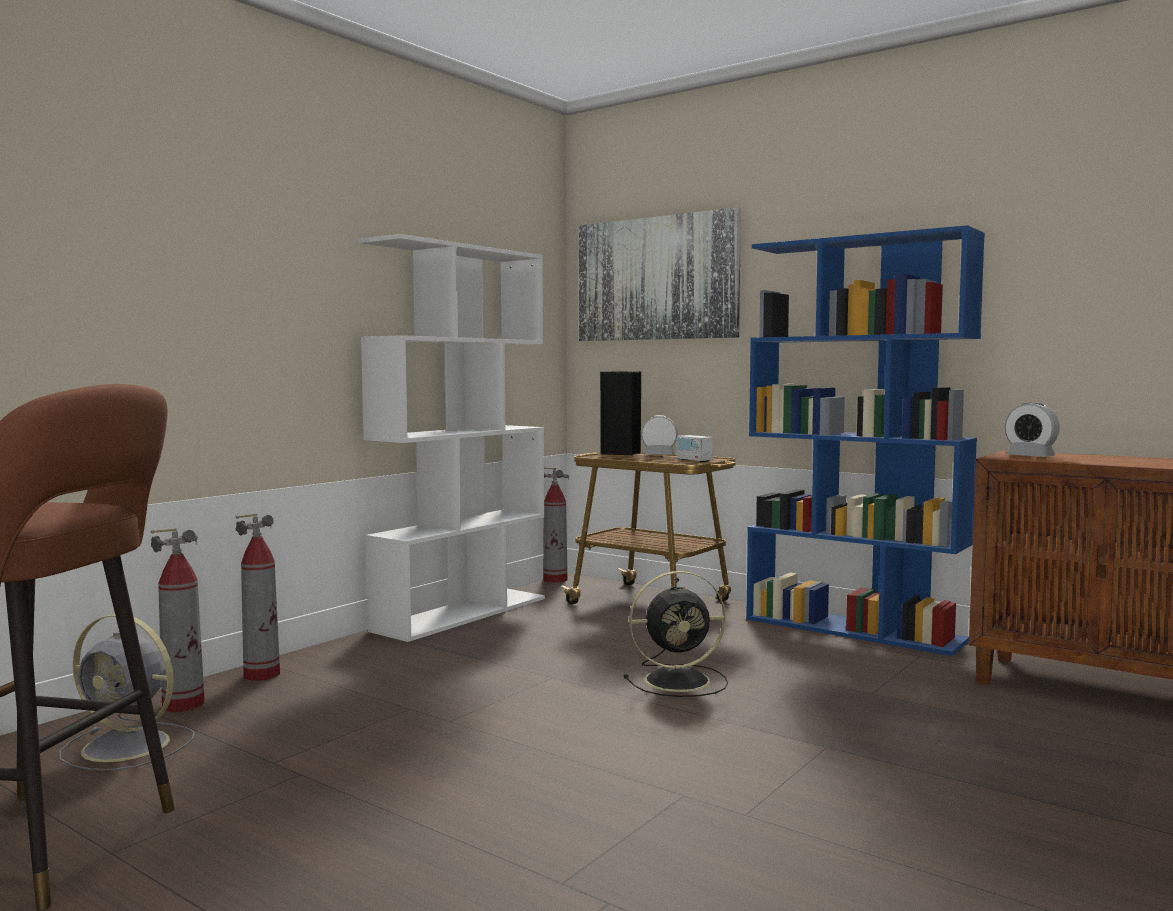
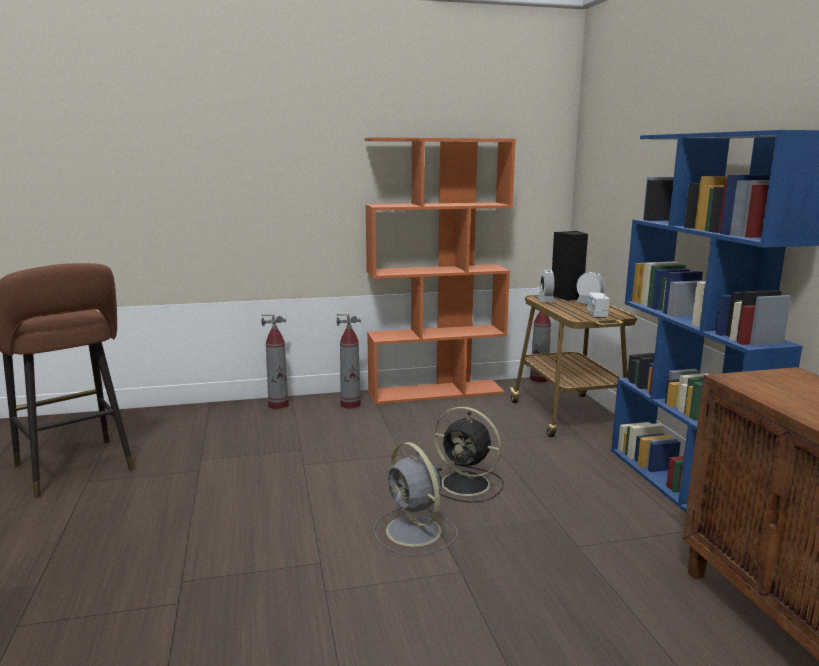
camera: 40 degrees right, 10 degrees up
(129, 746) = (172, 429): grey fan -> grey fan (415, 532)
(183, 705) = (223, 413): fire extinguisher -> fire extinguisher (350, 404)
(462, 613) = (436, 392): white bookcase -> orange bookcase
(657, 279) = (619, 154): picture -> none
(1030, 456) = (770, 384): alarm clock -> alarm clock (546, 300)

